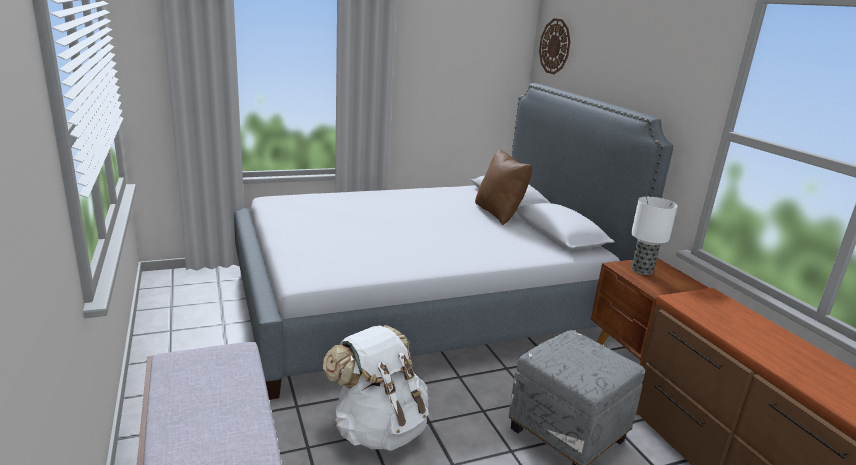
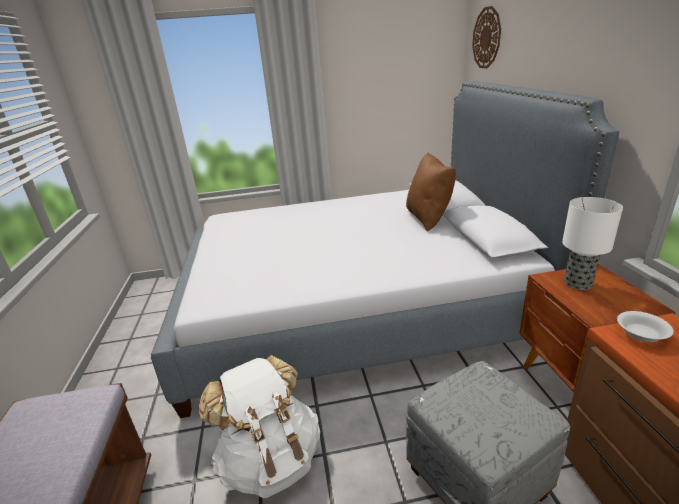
camera: 15 degrees right, 5 degrees up
(693, 300) = (641, 335): none -> white bowl

